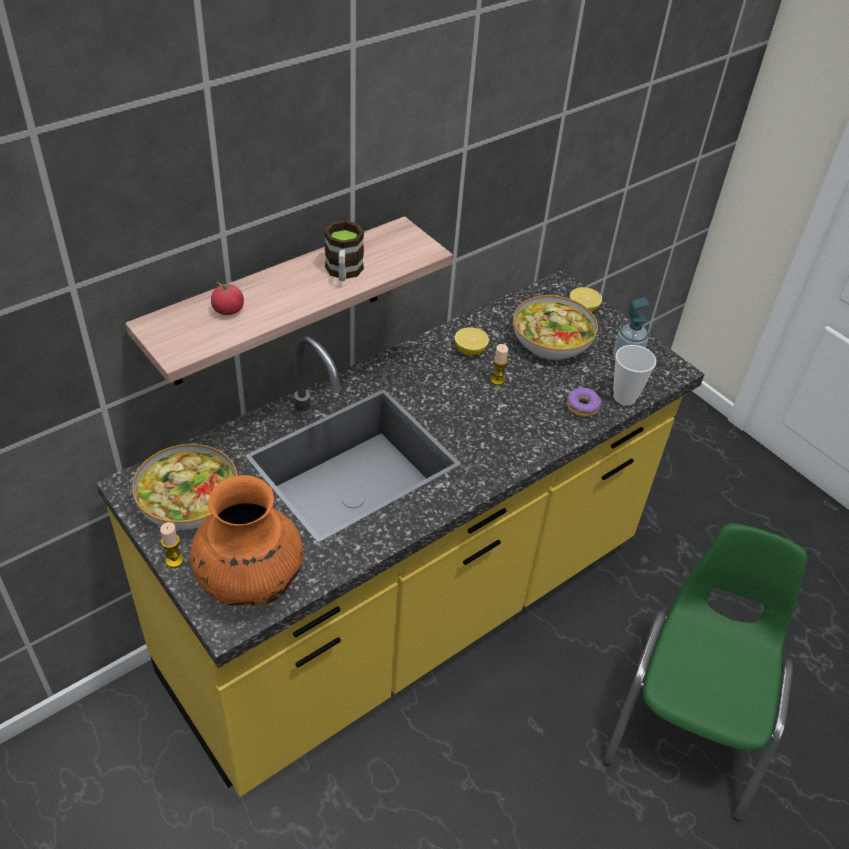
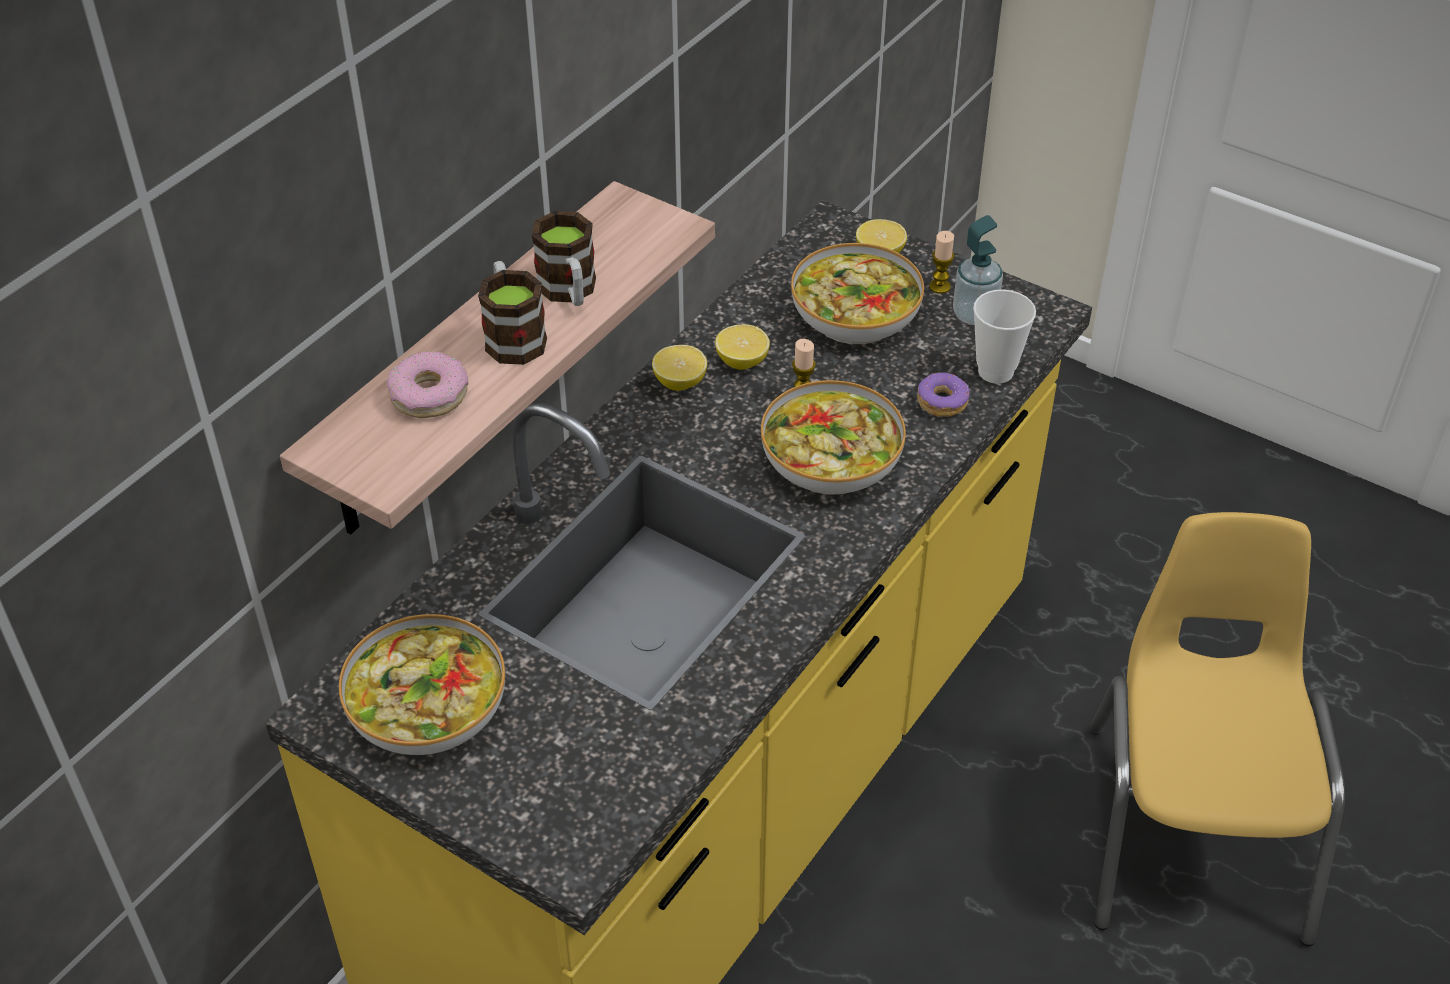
camera: 15 degrees left, 0 degrees up
(174, 560) = (449, 800): candle -> candle (939, 286)
(228, 310) = (428, 395): tomato -> donut
(250, 583) = (580, 798): orange vase -> none
(296, 289) = (512, 335): none -> mug
(427, 353) = (680, 382): none -> lemon
(497, 423) = (831, 460): none -> bowl
(689, 721) = (1193, 829): green chair -> yellow chair

